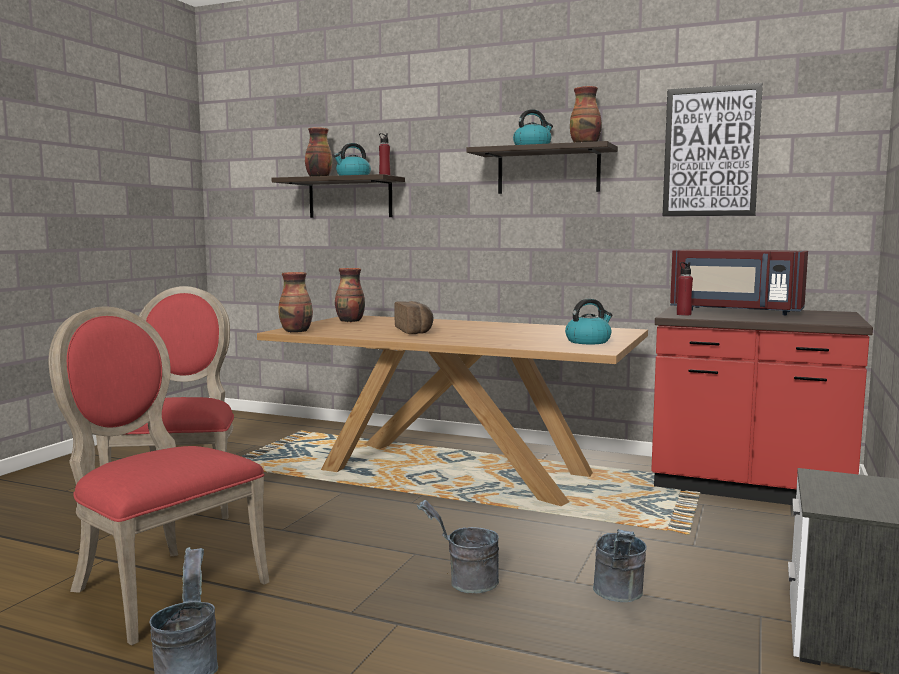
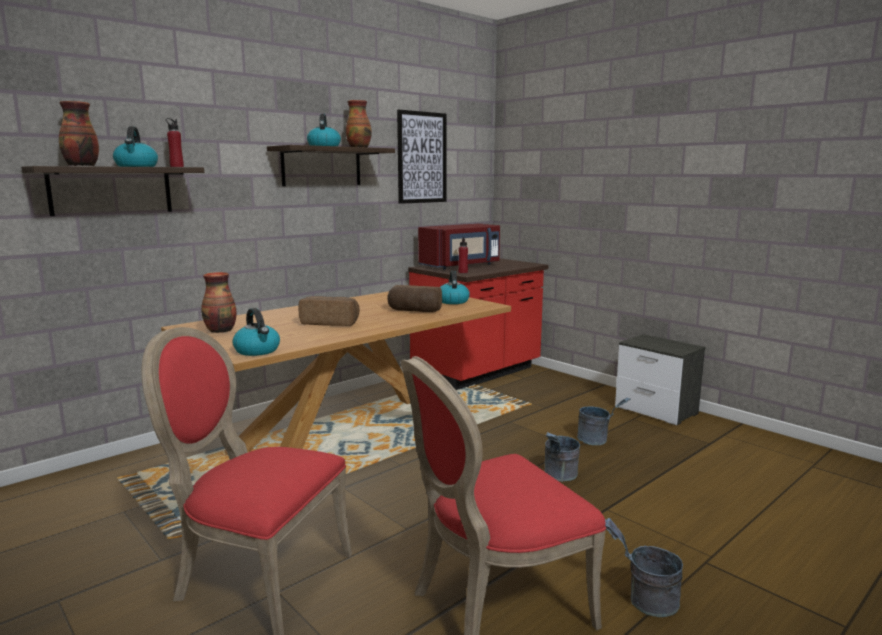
camera: 65 degrees left, 5 degrees up
(297, 331) = (257, 351): vase -> kettle
(510, 338) = (414, 311): none -> bread

